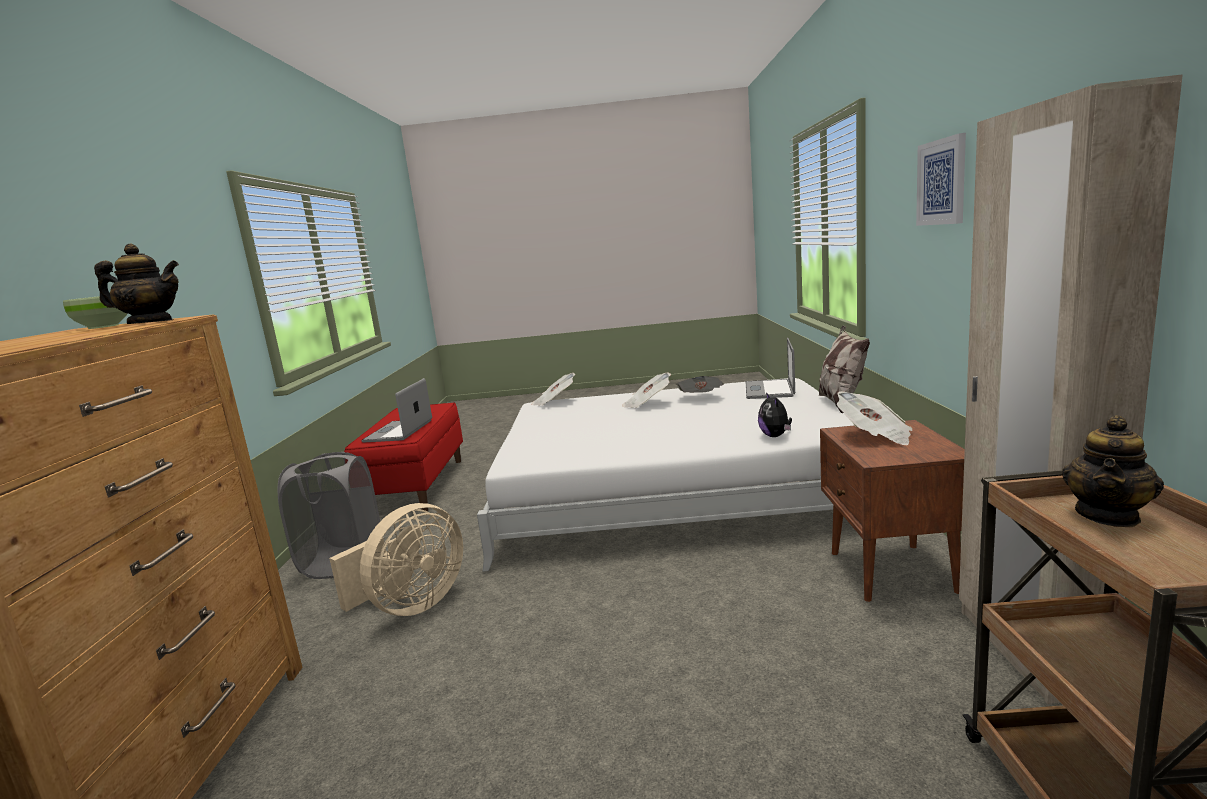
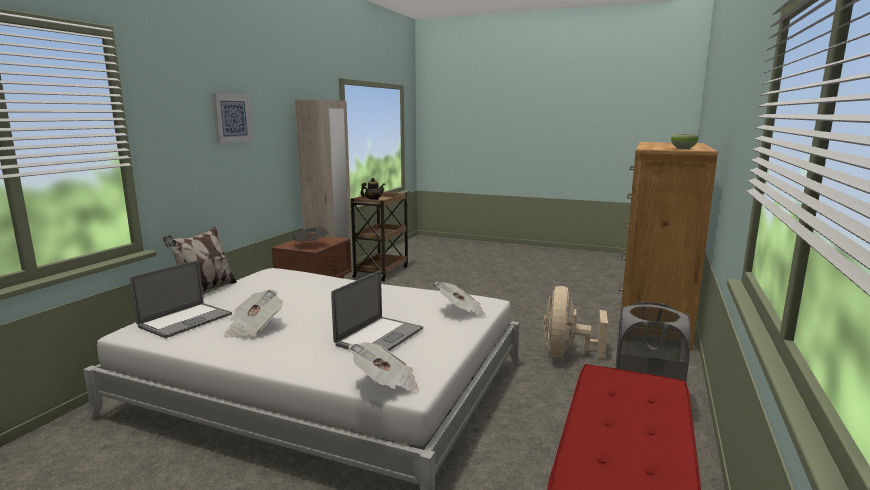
camera: 160 degrees left, 0 degrees up
(151, 323) = (649, 147): teapot -> none
(399, 431) = (624, 397): laptop -> laptop (379, 336)
(411, 606) = (567, 353): beige fan -> beige fan turned 45 degrees counterclockwise
(647, 404) = (312, 332): newspaper -> newspaper (461, 311)
(775, 436) = (311, 277): plush toy -> none

